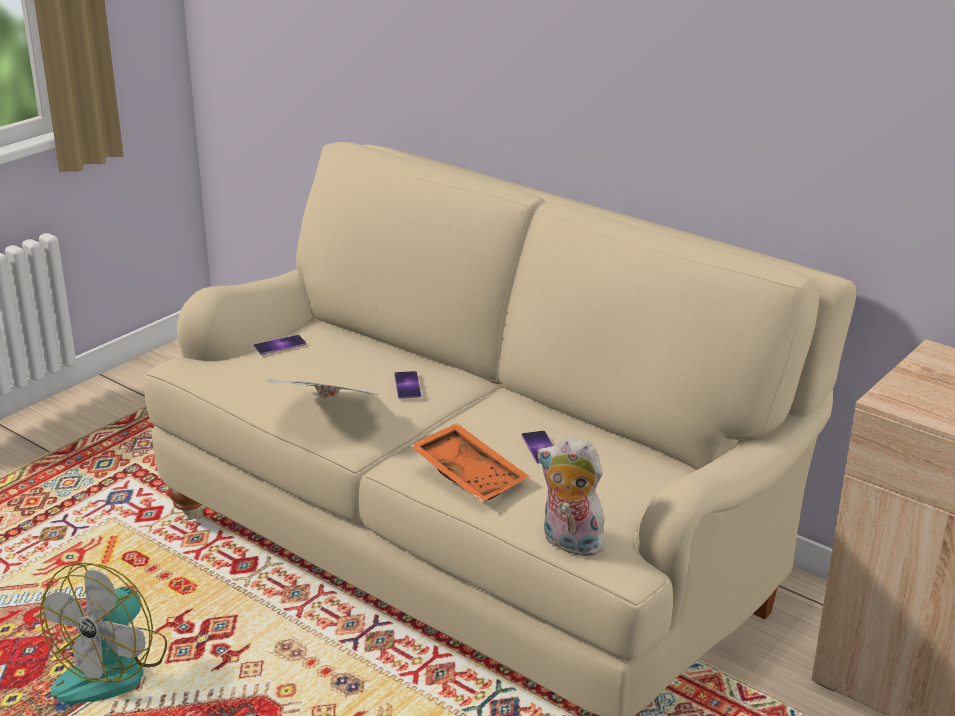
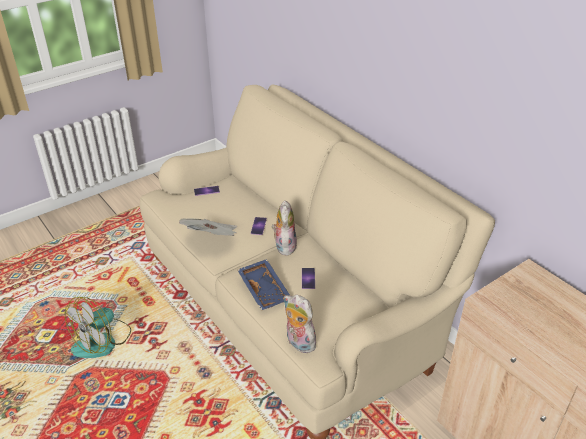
camera: 15 degrees right, 10 degrees up
(468, 409) = (284, 246): none -> plush toy
(470, 474) = (265, 289): orange tray -> blue tray

